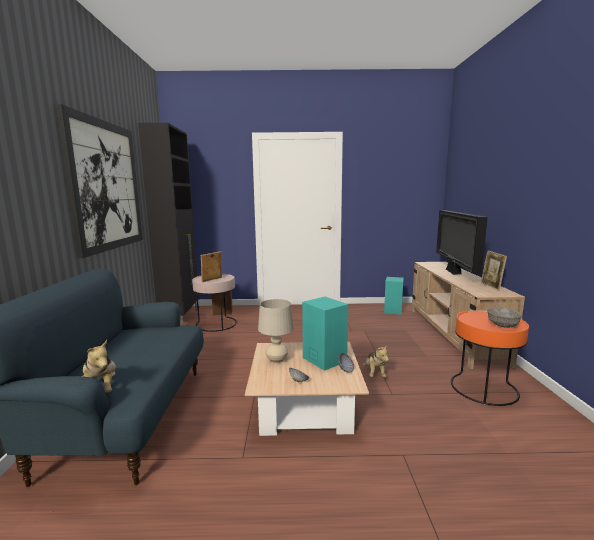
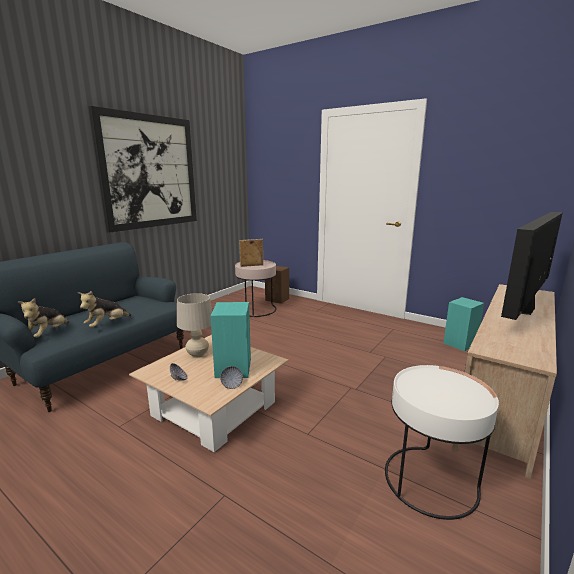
camera: 35 degrees right, 5 degrees up
(181, 318) = (238, 297): black cabinet -> none
(374, 373) = (323, 405): plush toy -> plush toy (107, 325)
(483, 388) = (430, 480): orange side table -> white side table
(491, 286) = (532, 343): picture frame -> none
(502, 325) = (446, 401): grey bowl -> none

